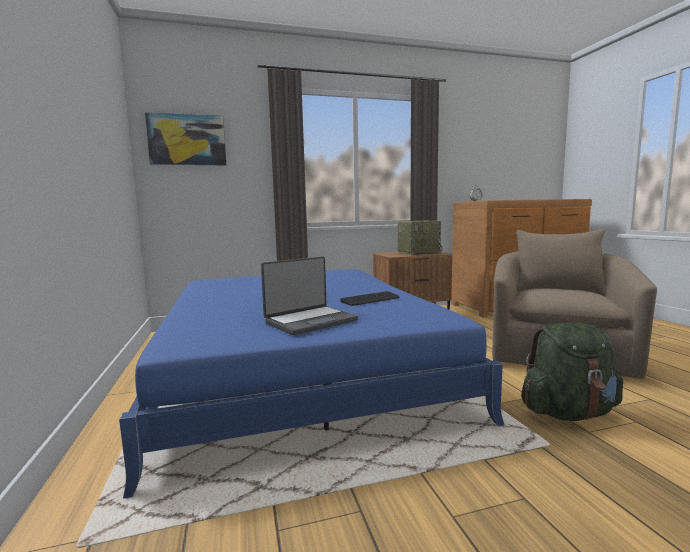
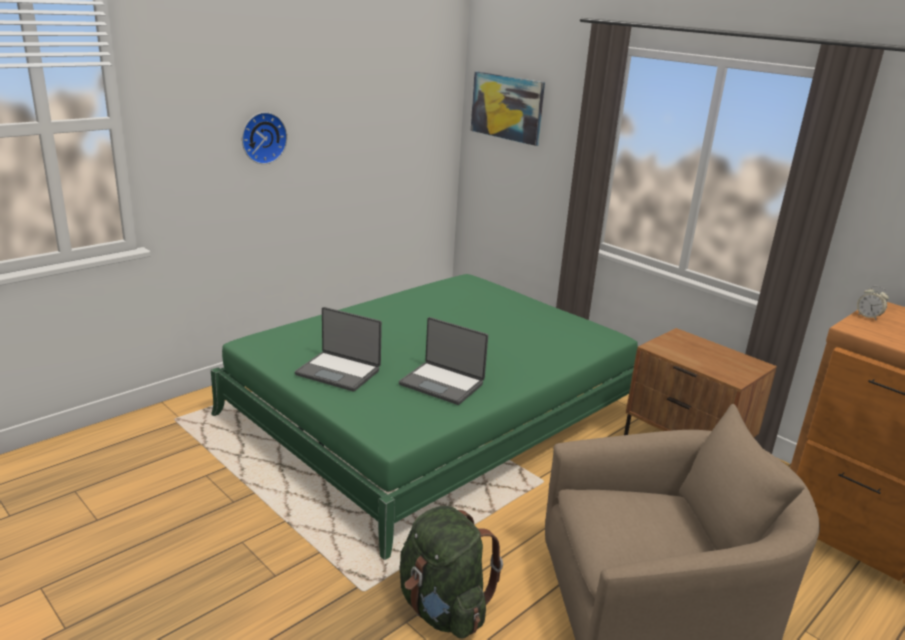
camera: 60 degrees right, 15 degrees up
(39, 99) = (262, 137): none -> wall clock
(298, 366) = (434, 412): blue bed -> green bed
(370, 299) = (442, 383): keyboard -> laptop
(419, 253) = (714, 361): radio -> none

